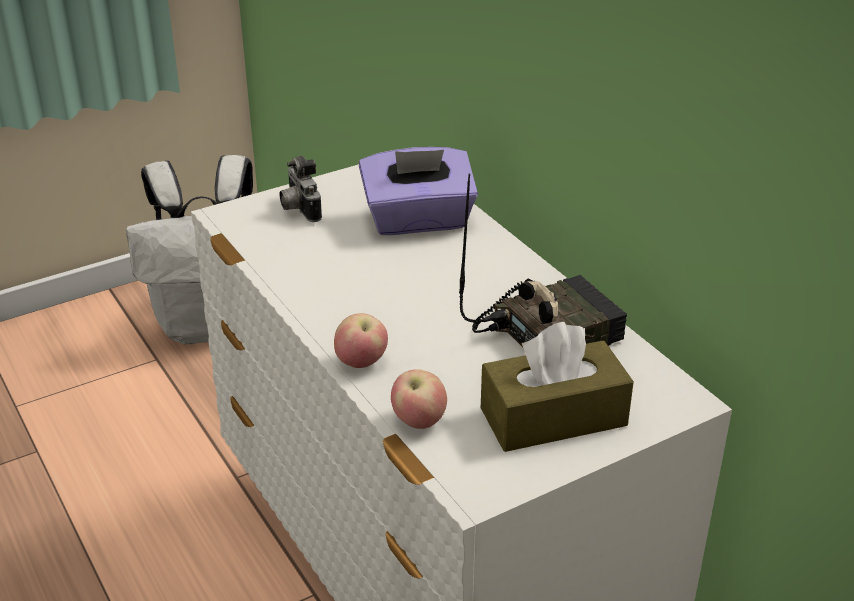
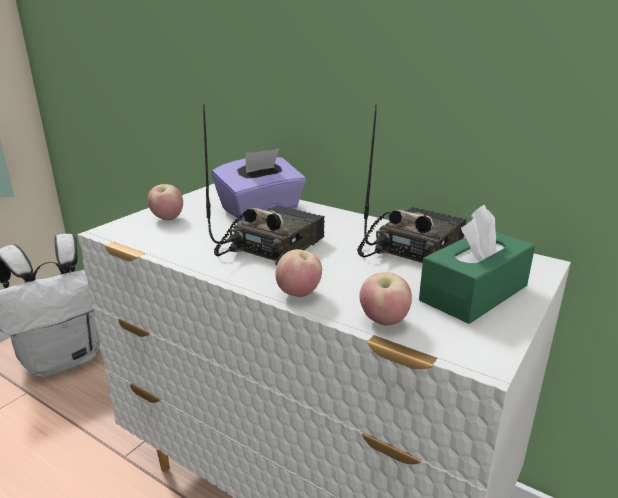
camera: 25 degrees left, 10 degrees down
(299, 210) = (167, 219): camera -> apple
(384, 284) = (270, 245): none -> radio
(553, 417) = (474, 293): brown tissue box -> green tissue box

